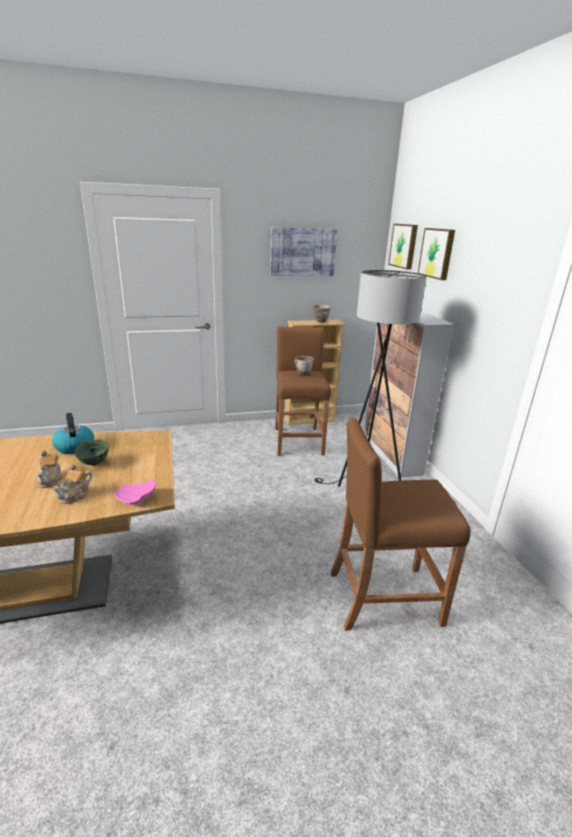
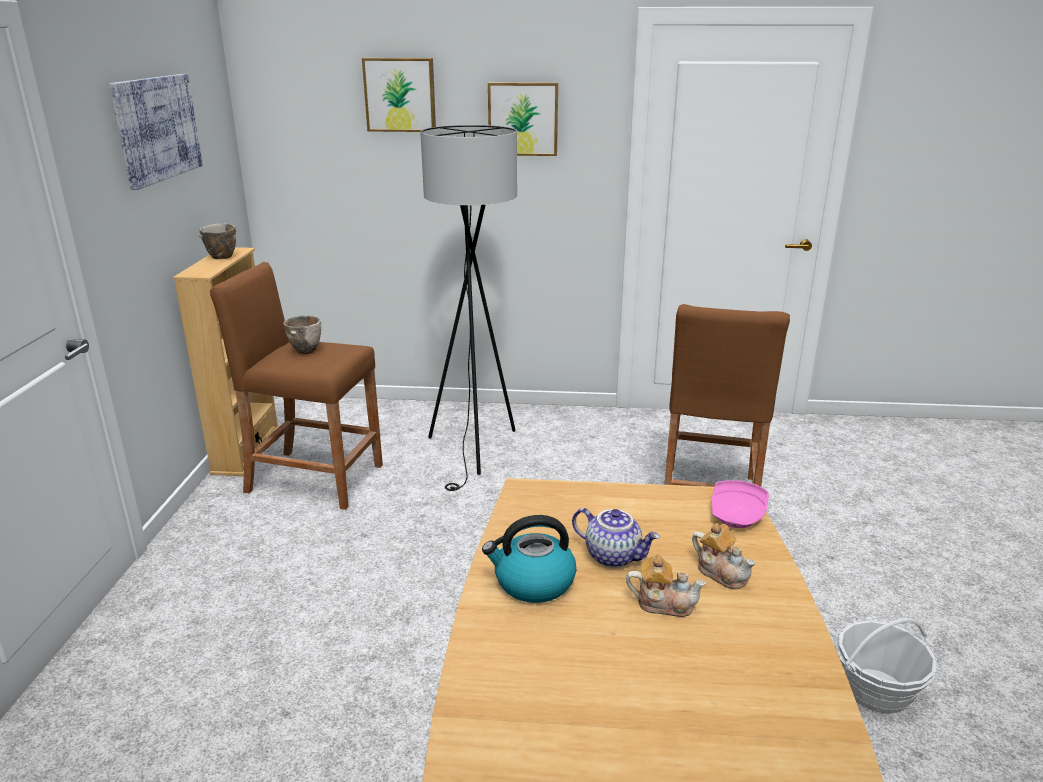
camera: 70 degrees left, 0 degrees up
(95, 463) = (614, 556): green bowl -> teapot
(177, 719) = (876, 691): none -> basket
(391, 455) = (426, 413): cabinet -> none
(404, 246) = (297, 91): picture -> picture (523, 119)

